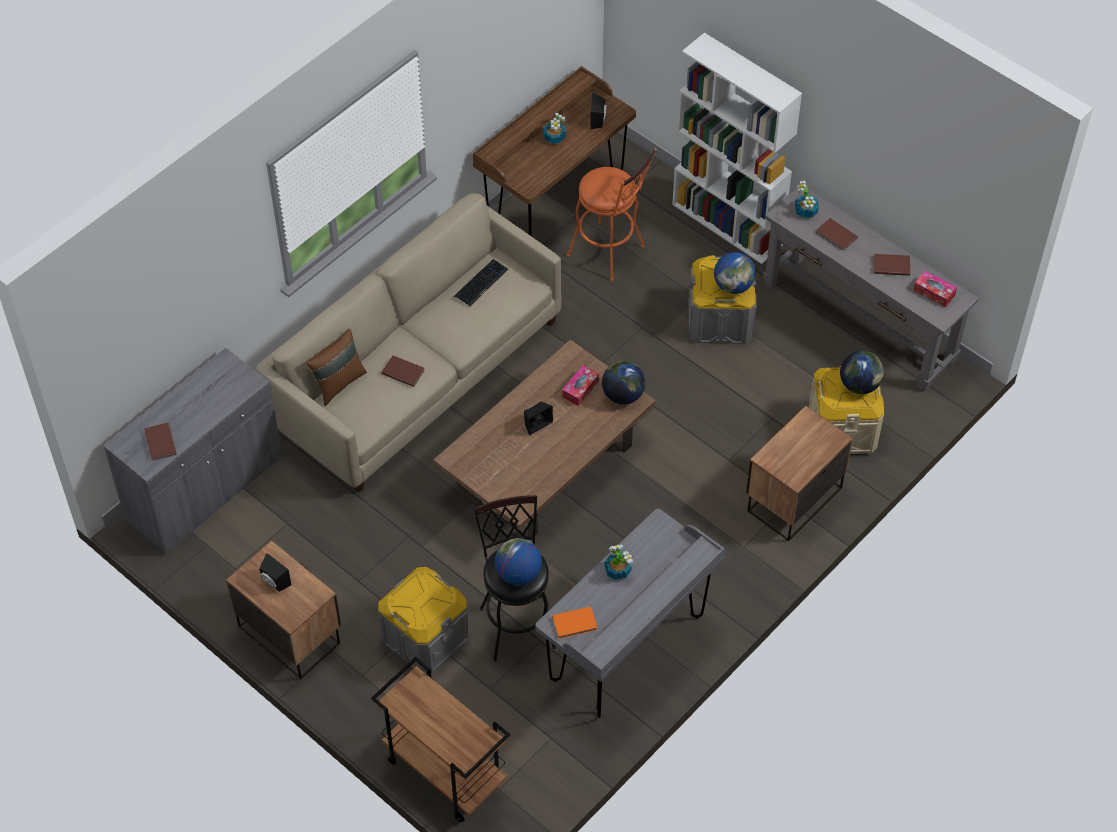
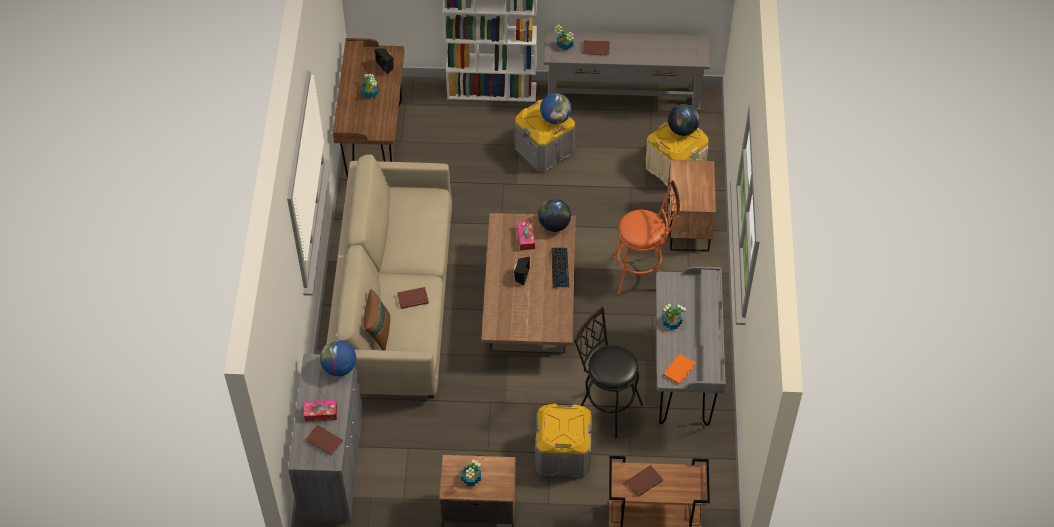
camera: 40 degrees left, 0 degrees up
(274, 582) = (471, 478): black speaker -> potted plant
(481, 283) = (405, 213): keyboard -> keyboard (559, 268)
(518, 574) = (618, 365): globe -> globe (339, 368)
(611, 254) = (440, 152): orange stool -> orange stool (643, 273)
(891, 265) = (643, 47): brown book -> brown book (643, 481)
(934, 292) = (682, 47): tissue box -> tissue box (321, 413)

